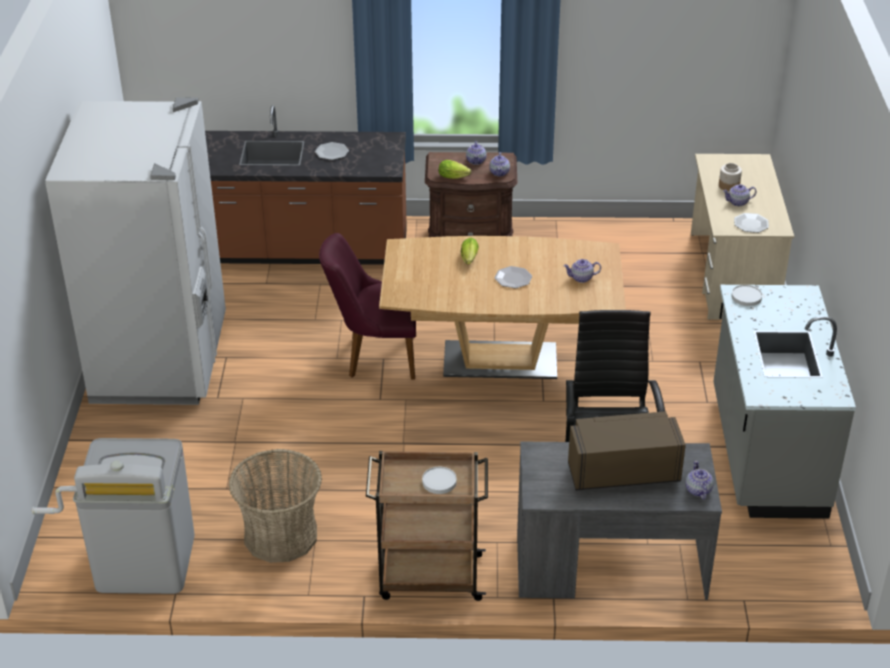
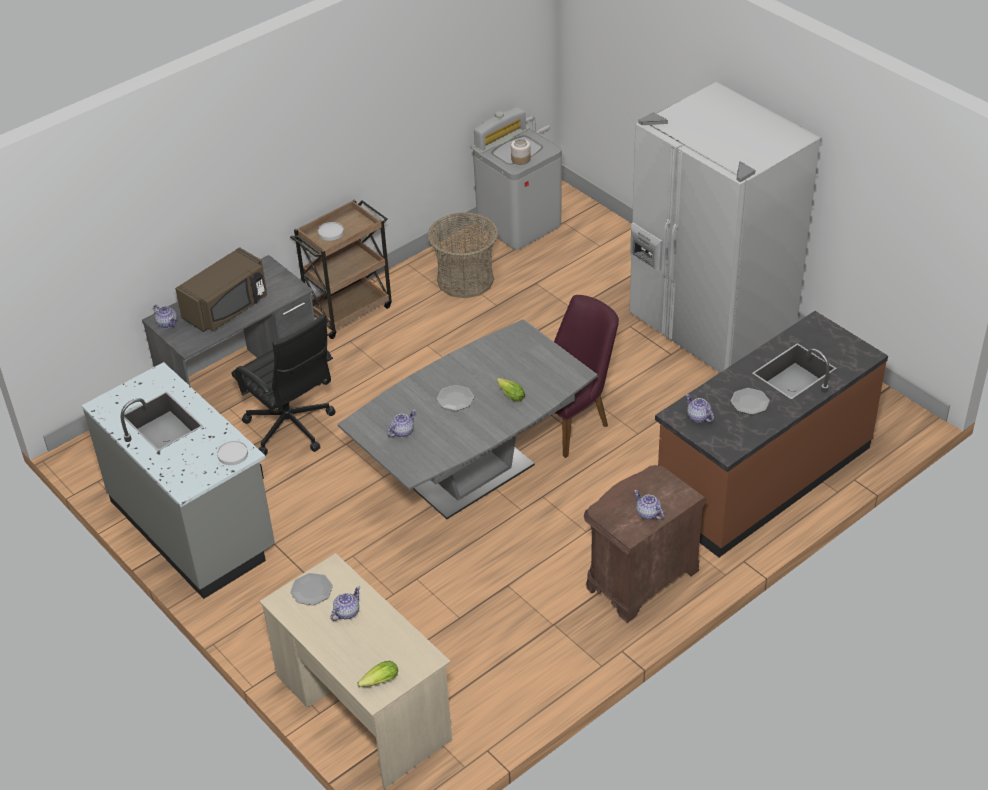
camera: 140 degrees right, 5 degrees up
(455, 177) = (641, 482): lettuce -> lettuce (378, 682)
(499, 173) = (609, 513): teapot -> teapot (698, 417)
(500, 360) = (473, 477): brown dining table -> grey dining table
(729, 186) = (374, 631): jar -> jar (520, 159)

